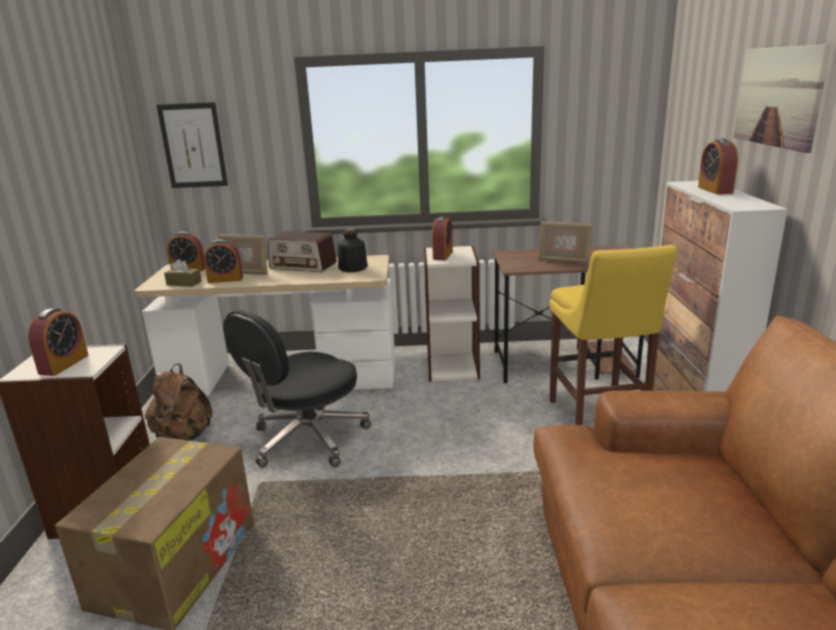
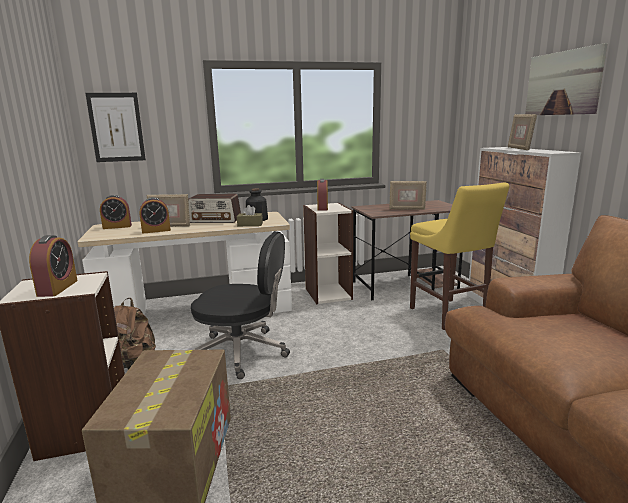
camera: 15 degrees left, 5 degrees down
(184, 283) = (121, 234): brown tissue box -> brown tissue box (250, 224)
(307, 439) = (242, 352): black office chair -> black office chair turned 105 degrees counterclockwise
(715, 190) = (519, 149): alarm clock -> picture frame

